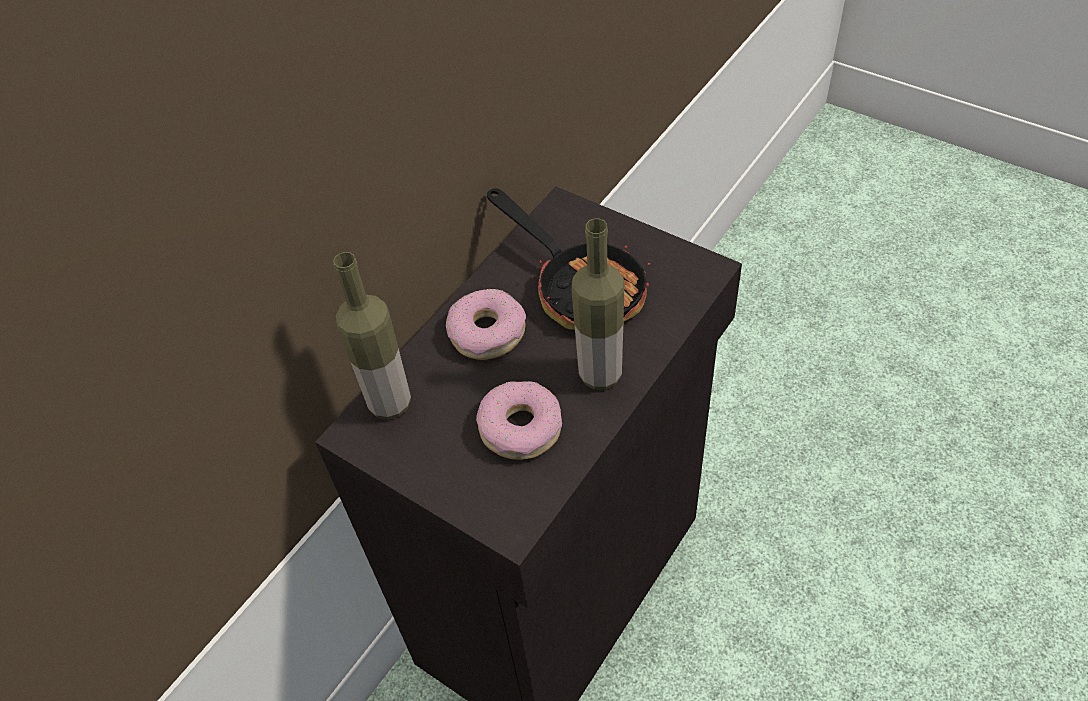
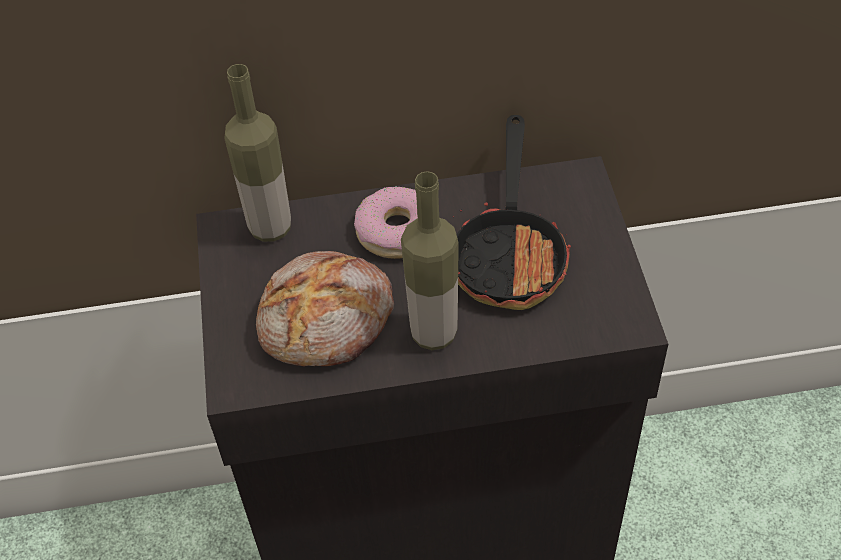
camera: 45 degrees right, 0 degrees up
(520, 428) = (328, 321): donut -> bread

